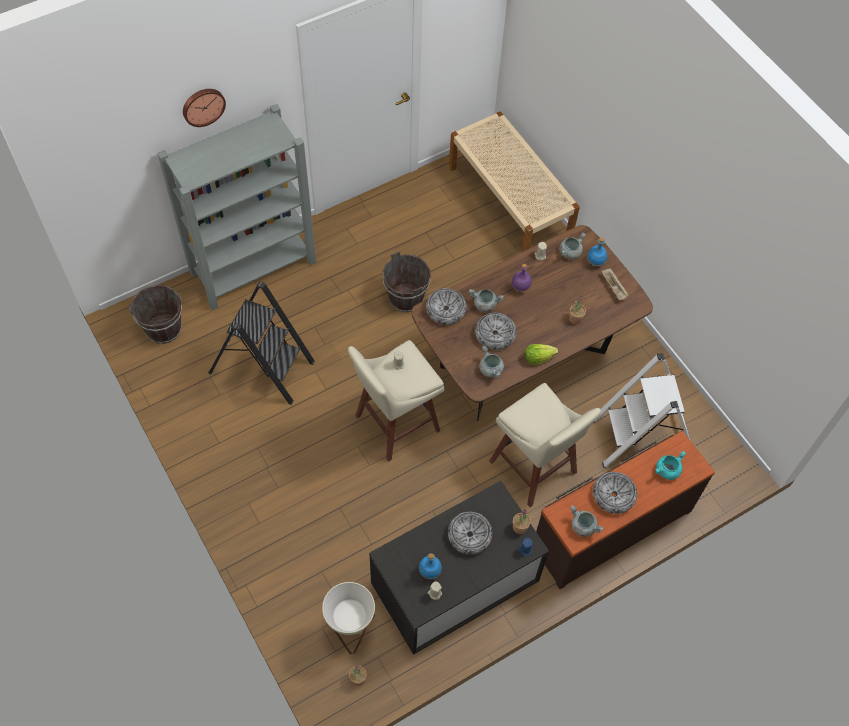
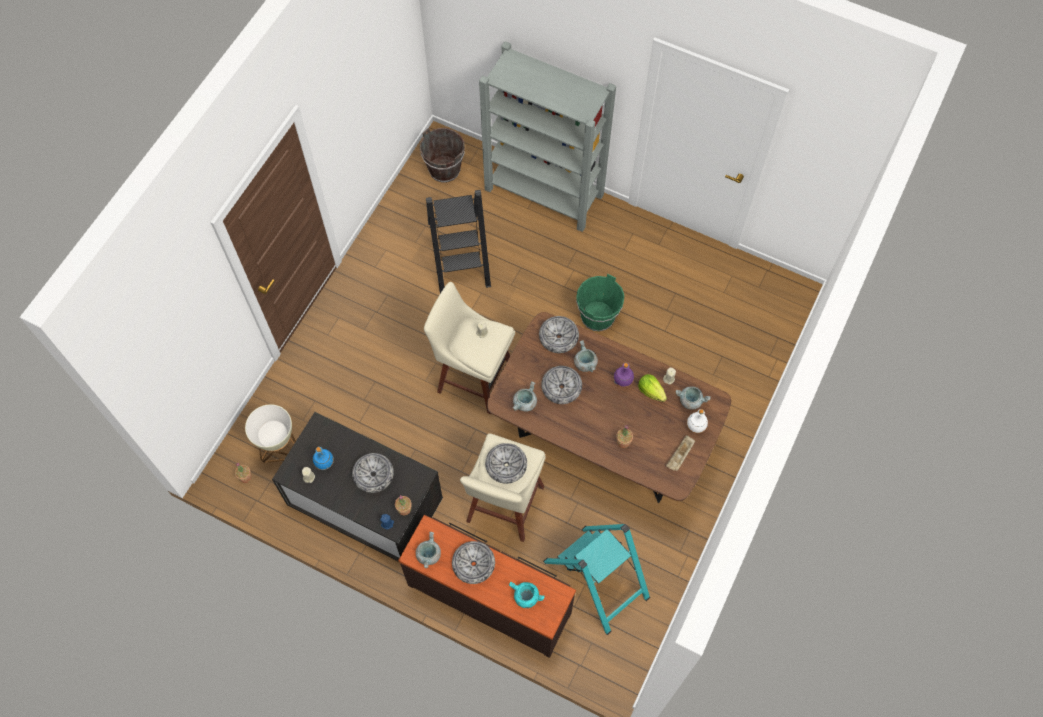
camera: 60 degrees right, 5 degrees up
(203, 106) = (553, 36): wall clock -> none
(406, 298) = (597, 317): brown bucket -> green bucket
(510, 202) = (759, 340): beige bench -> none
(538, 358) = (562, 433): lettuce -> lettuce (651, 391)
(540, 417) = (506, 465): none -> bowl
(595, 262) = (696, 427): blue bottle -> white bottle
(644, 437) = (597, 580): white step ladder -> turquoise step ladder

